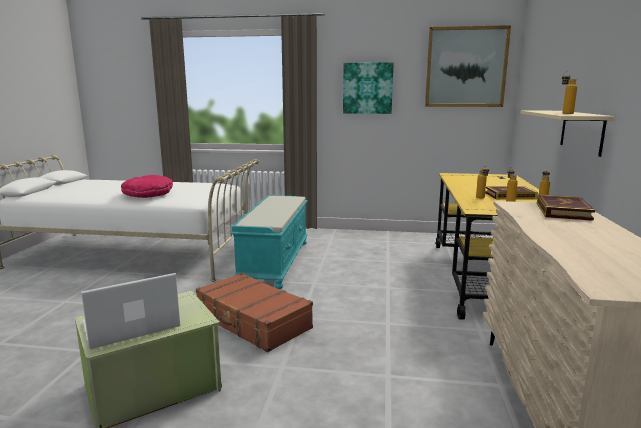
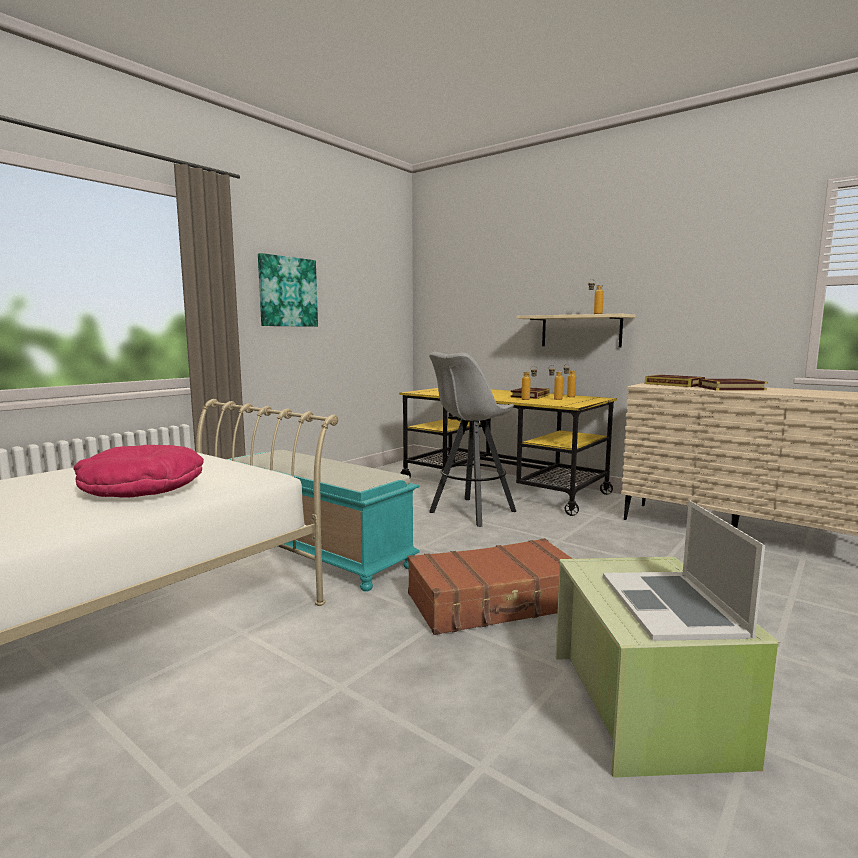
camera: 60 degrees left, 5 degrees down
(402, 282) = (470, 512): none -> grey stool
(466, 67) = (376, 275): picture -> none
(574, 230) = (731, 388): none -> book

